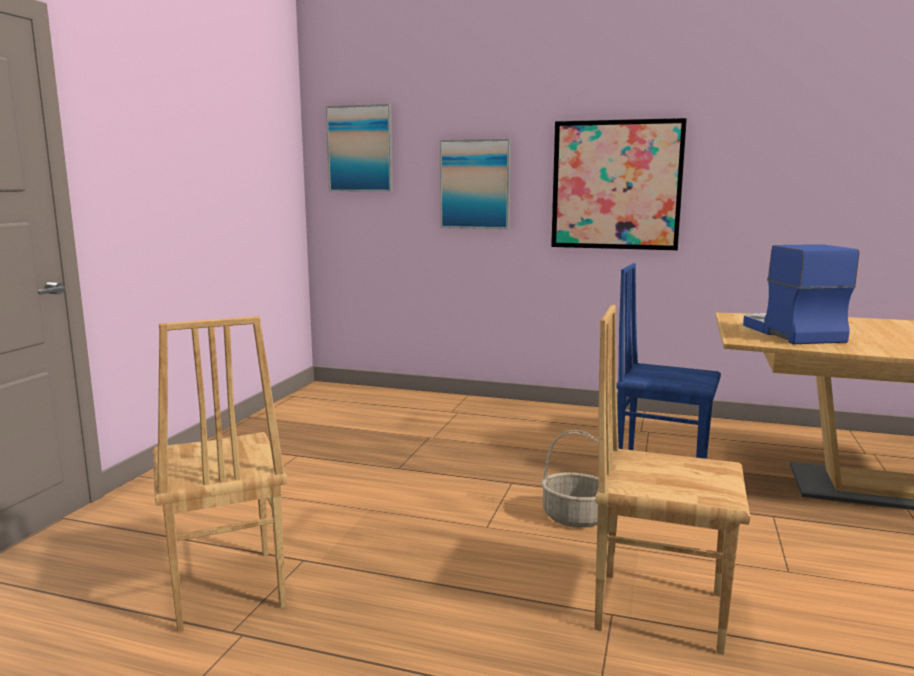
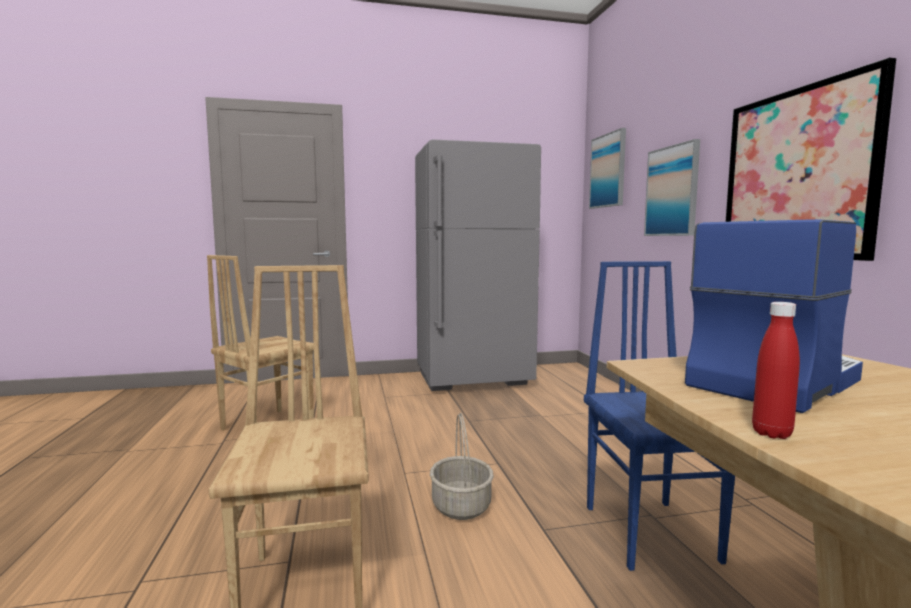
camera: 60 degrees right, 5 degrees down
(282, 434) = (474, 381): none -> grey fridge
(875, 352) = (771, 433): none -> red bottle

